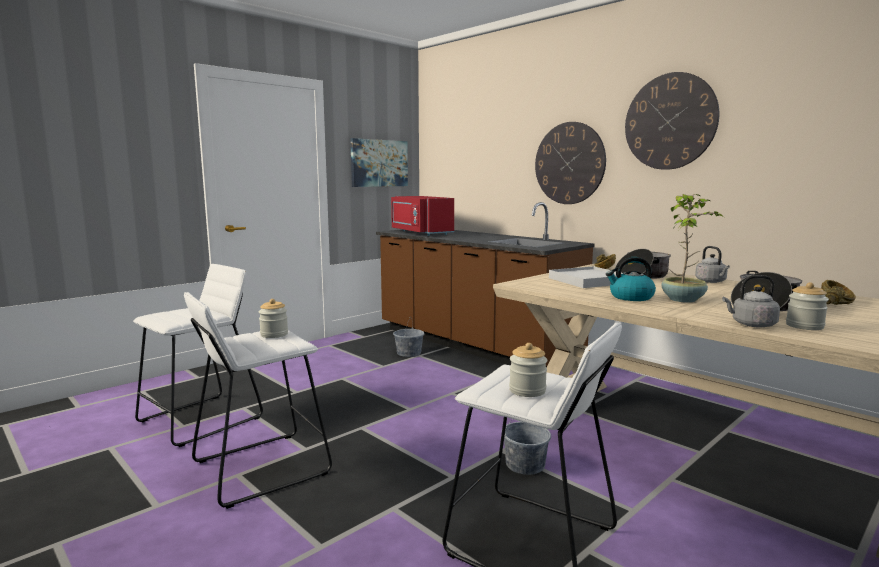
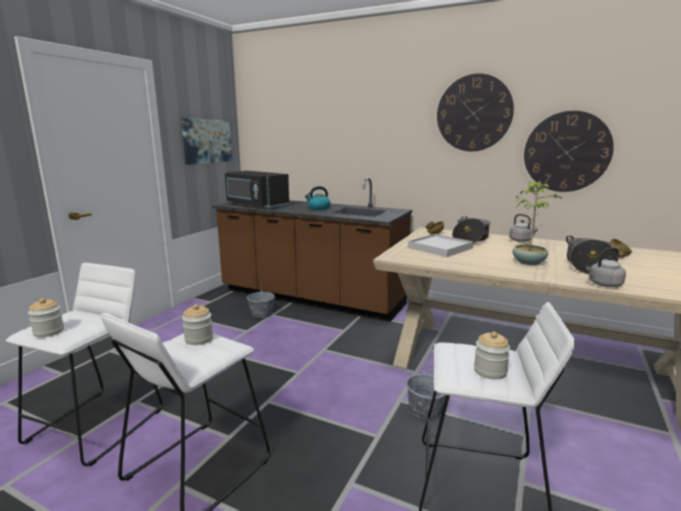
camera: 20 degrees left, 5 degrees up
(420, 232) = (255, 205): red microwave -> black microwave
(569, 163) = (387, 144): wall clock -> wall clock (566, 152)
(630, 297) = (492, 264): kettle -> kettle (318, 208)
(804, 326) = (634, 281): jar -> jar (49, 332)

